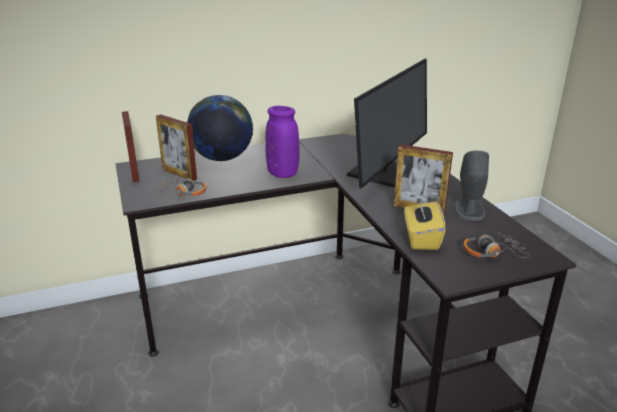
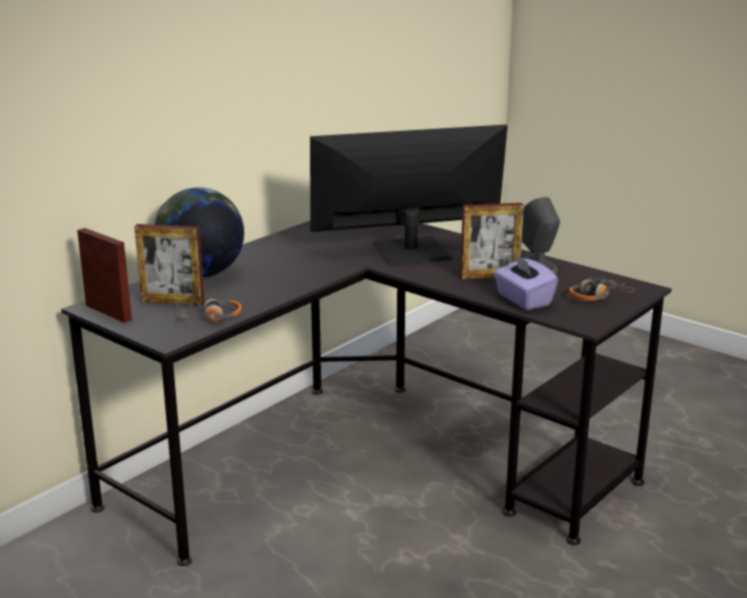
camera: 30 degrees left, 5 degrees down
(282, 174) = (301, 275): purple vase -> none
(383, 172) = (410, 250): monitor -> monitor turned 105 degrees counterclockwise
(421, 238) = (523, 300): yellow tissue box -> purple tissue box

